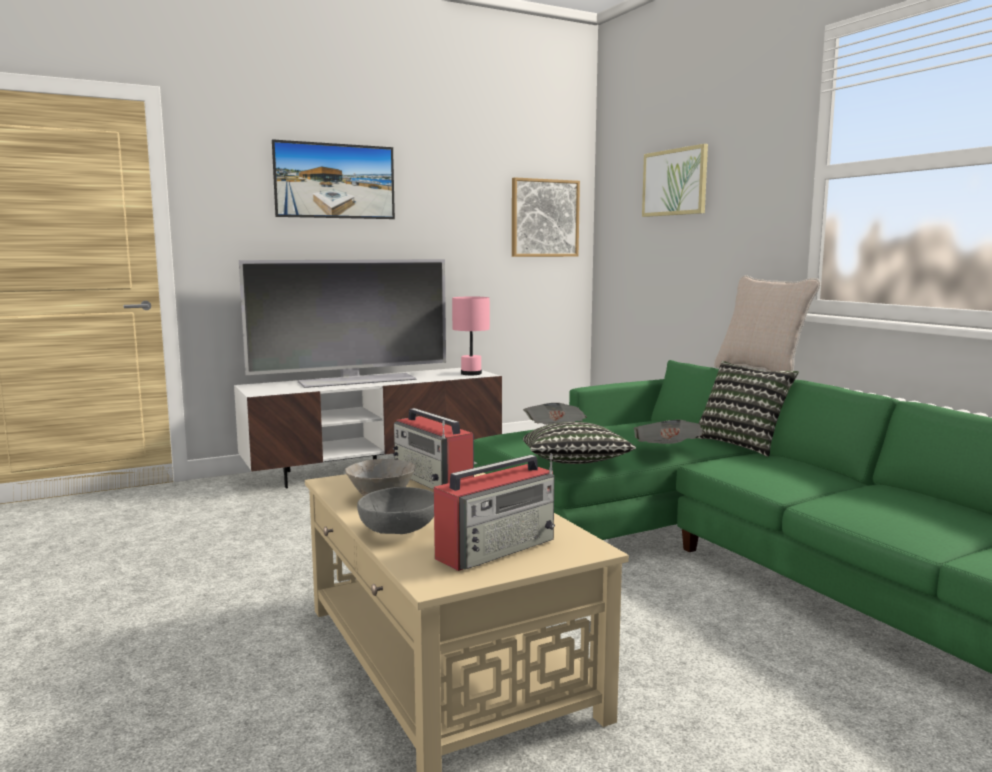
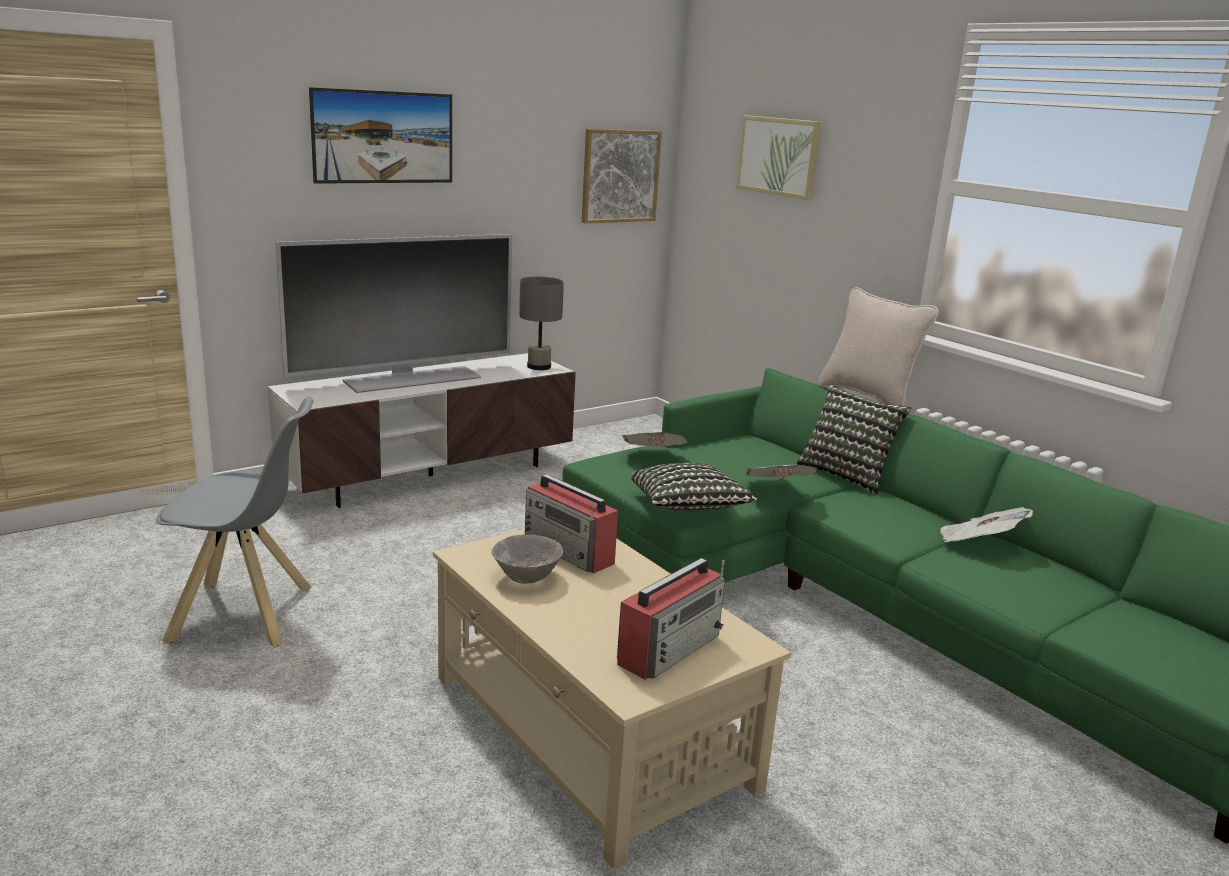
camera: 10 degrees left, 10 degrees up
(167, 559) = (246, 614): none -> grey chair
(399, 532) = (568, 629): grey bowl -> none
(471, 373) = (538, 367): pink table lamp -> grey table lamp
(870, 491) = (978, 544): none -> newspaper

